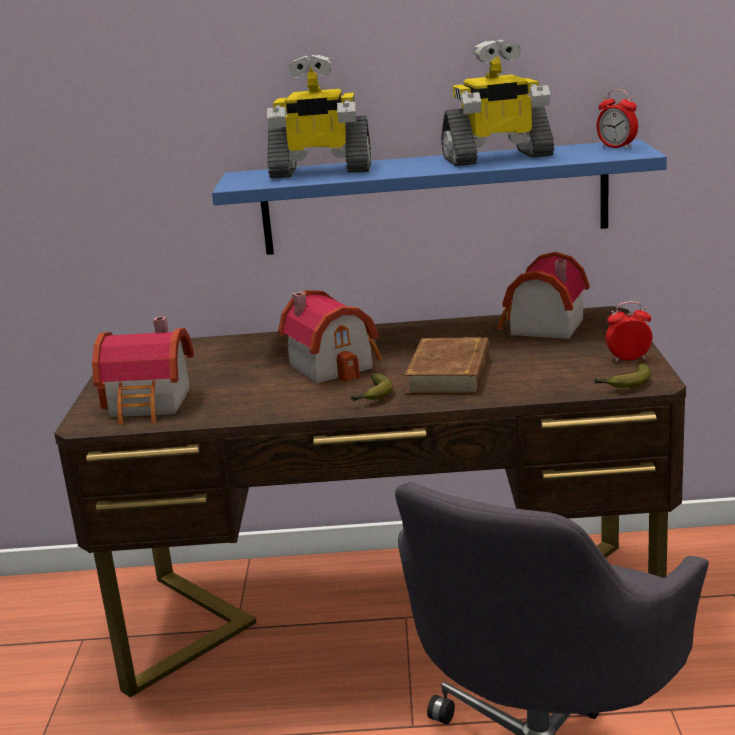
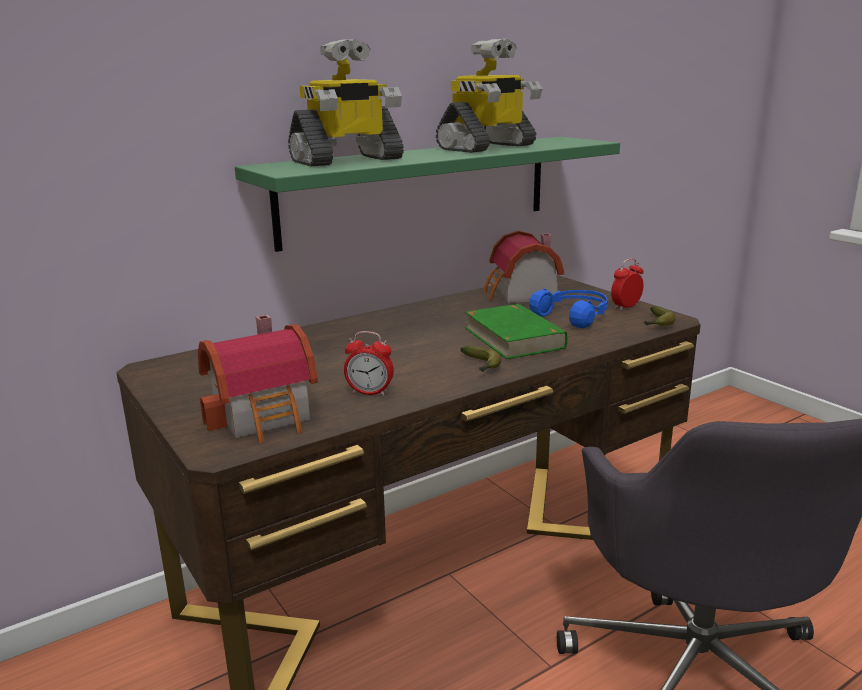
camera: 35 degrees left, 0 degrees up
(334, 365) = (399, 347): toy house -> none
(434, 198) = (419, 189): blue shelf -> green shelf
(450, 373) = (514, 337): brown book -> green book
(551, 361) = (574, 316): none -> blue headphones
(617, 147) = (564, 140): alarm clock -> alarm clock (370, 393)

